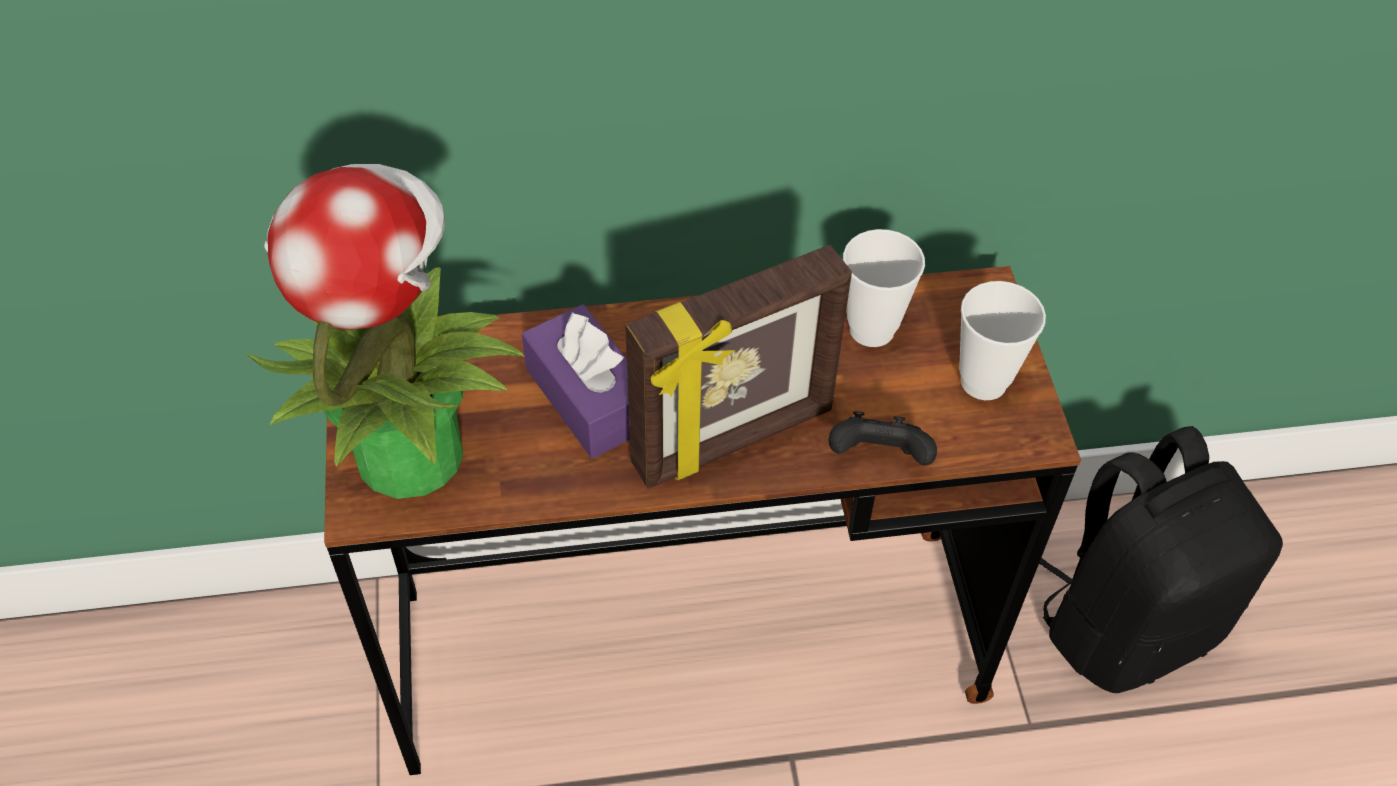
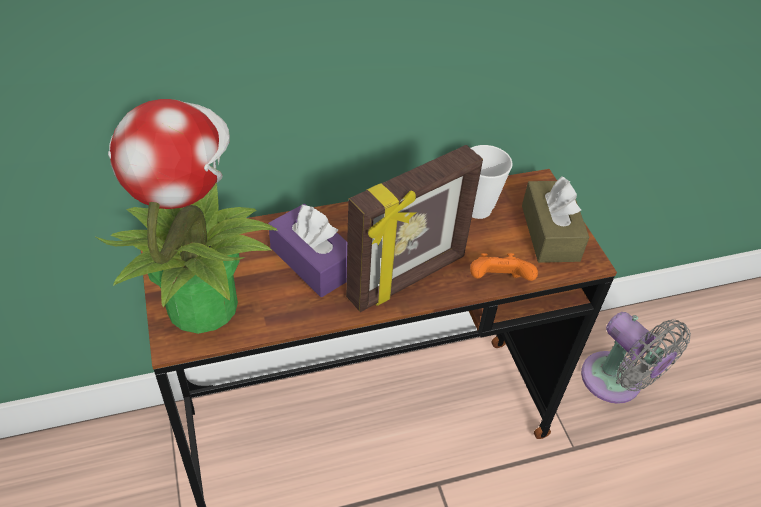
camera: 10 degrees left, 5 degrees down
(878, 458) = (498, 281): black game controller -> orange game controller
(983, 382) = (550, 233): cup -> brown tissue box
(1127, 623) = (616, 383): black backpack -> grey fan

